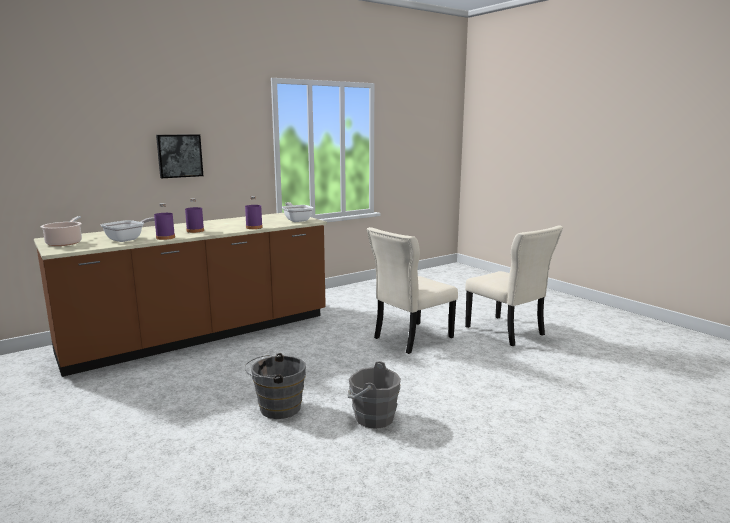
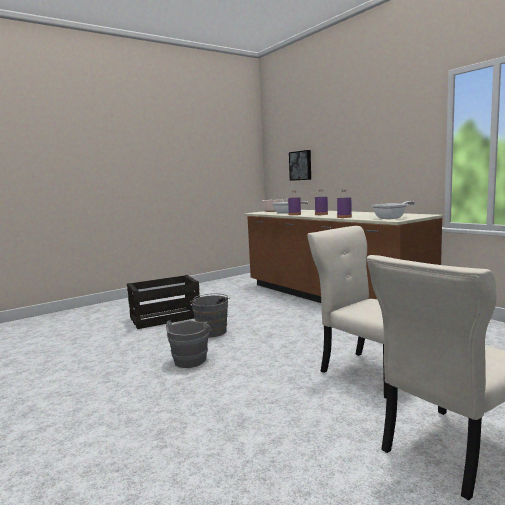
camera: 90 degrees right, 5 degrees down
(177, 456) = (166, 317): none -> crate
(179, 155) = (366, 158): picture -> picture (301, 165)

